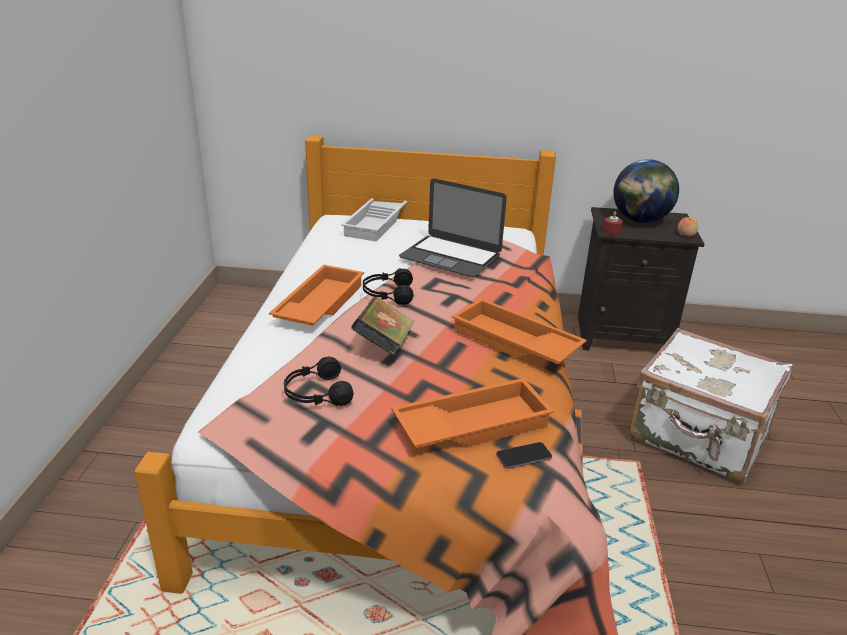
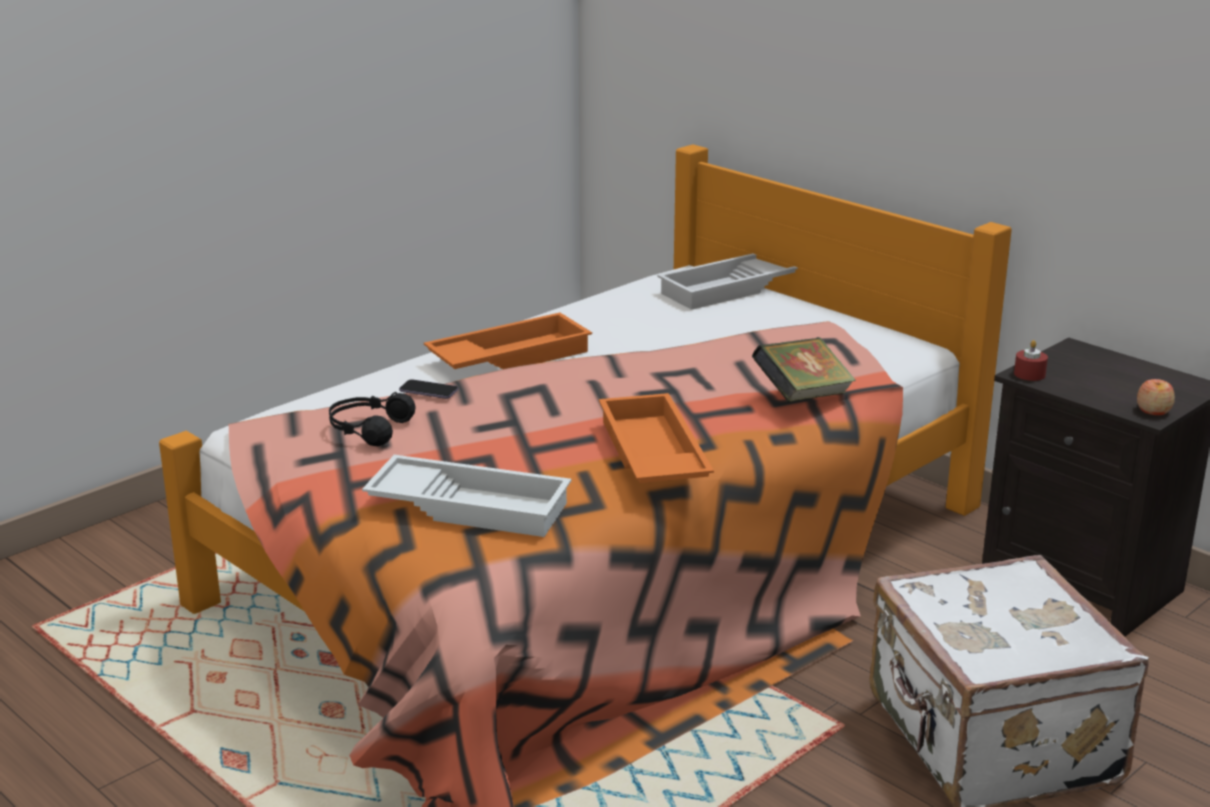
camera: 40 degrees right, 5 degrees down
(384, 345) = (503, 411): book -> book (802, 397)
(388, 294) = (590, 365): black headphones -> none
(450, 256) = (750, 348): laptop -> none
(472, 424) = (471, 506): orange tray -> white tray
(523, 457) = (473, 549): phone -> phone (428, 391)
(640, 220) = (1113, 373): globe -> none

